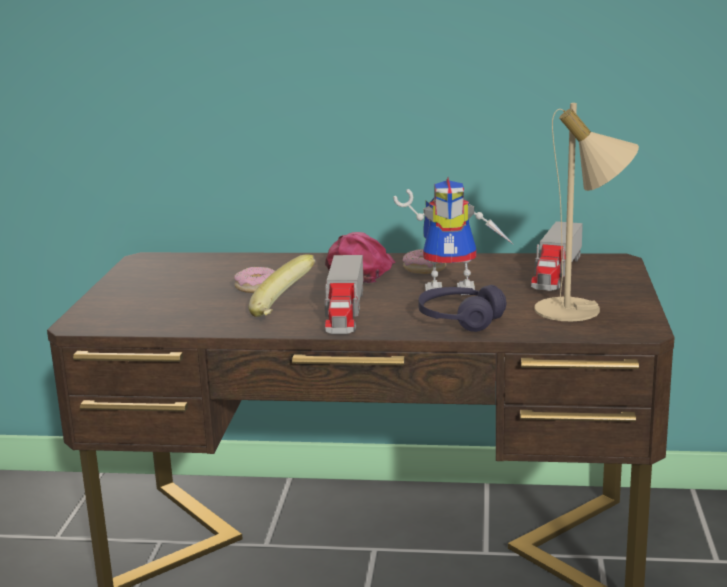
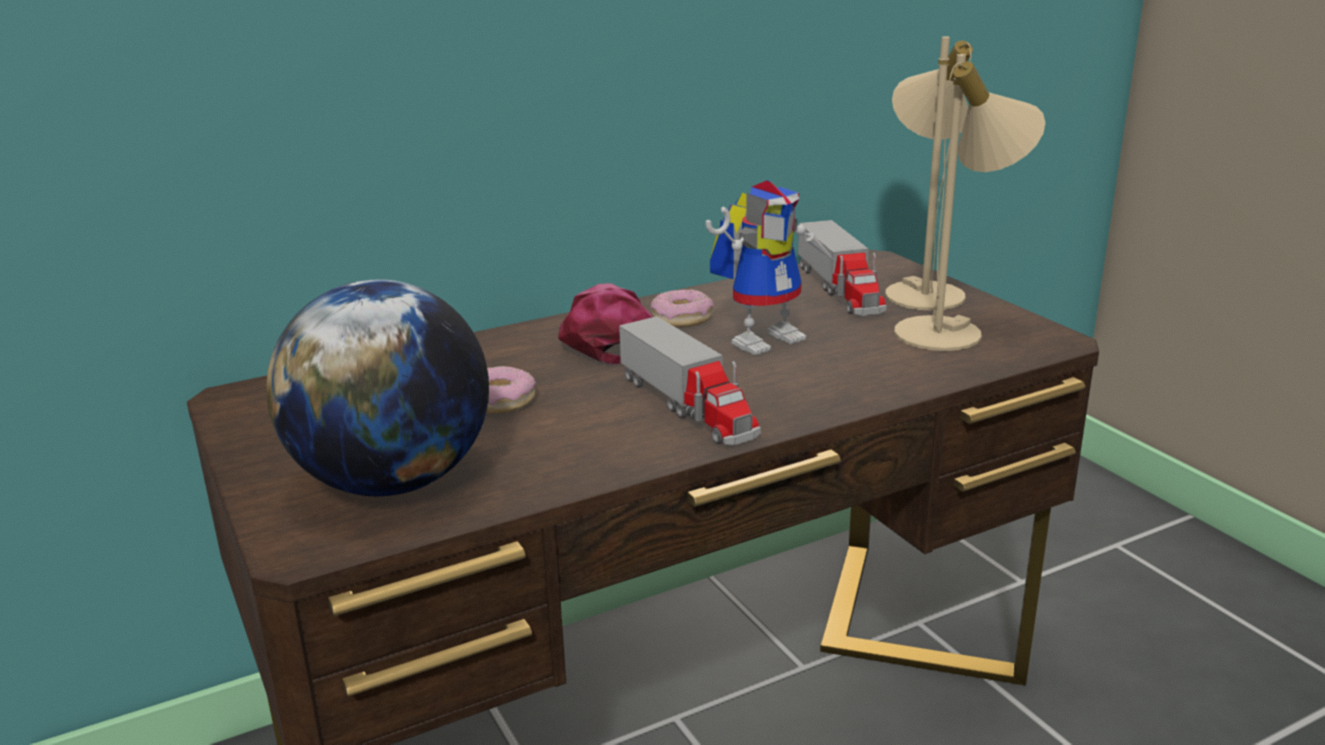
camera: 35 degrees left, 5 degrees up
(153, 309) = (393, 482): none -> globe
(285, 310) = (605, 427): banana -> none
(460, 320) = (849, 379): purple headphones -> none
(611, 284) = (922, 290): none -> beige table lamp

